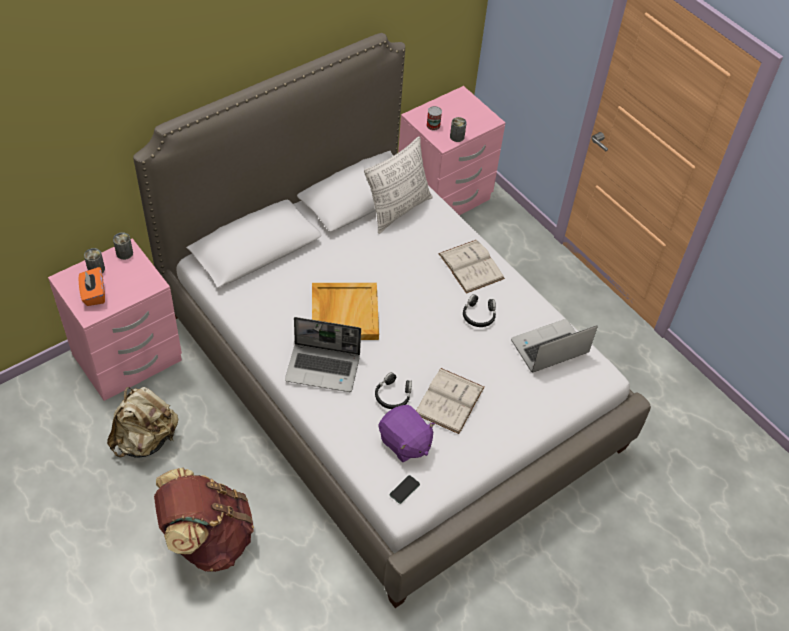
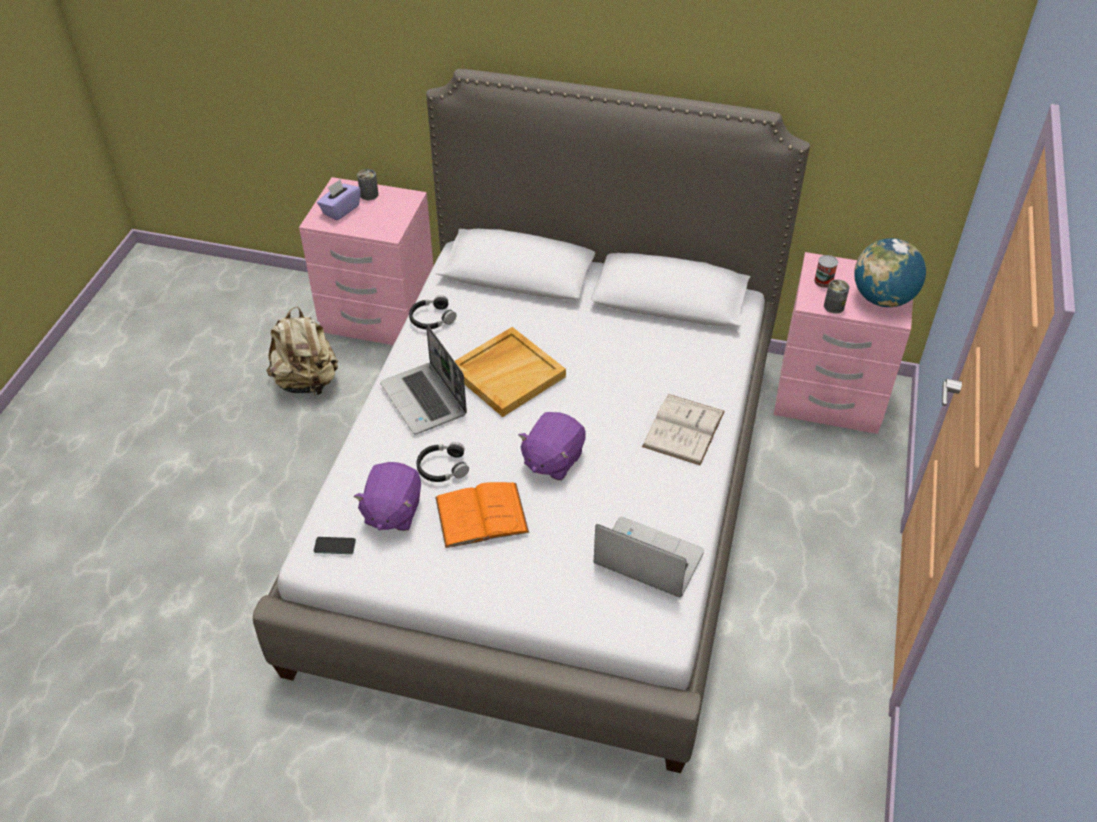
camera: 55 degrees right, 5 degrees down
(94, 294) = (340, 210): orange tissue box -> purple tissue box
(124, 253) = (404, 198): can -> none
(207, 538) = (241, 487): brown backpack -> none
(398, 209) = (688, 332): pillow -> none
(436, 339) = (552, 460): none -> purple plush toy
(449, 400) = (481, 515): white book -> orange book
(472, 114) = (882, 299): none -> globe
(479, 315) = (624, 474): black headphones -> black headphones (431, 319)

